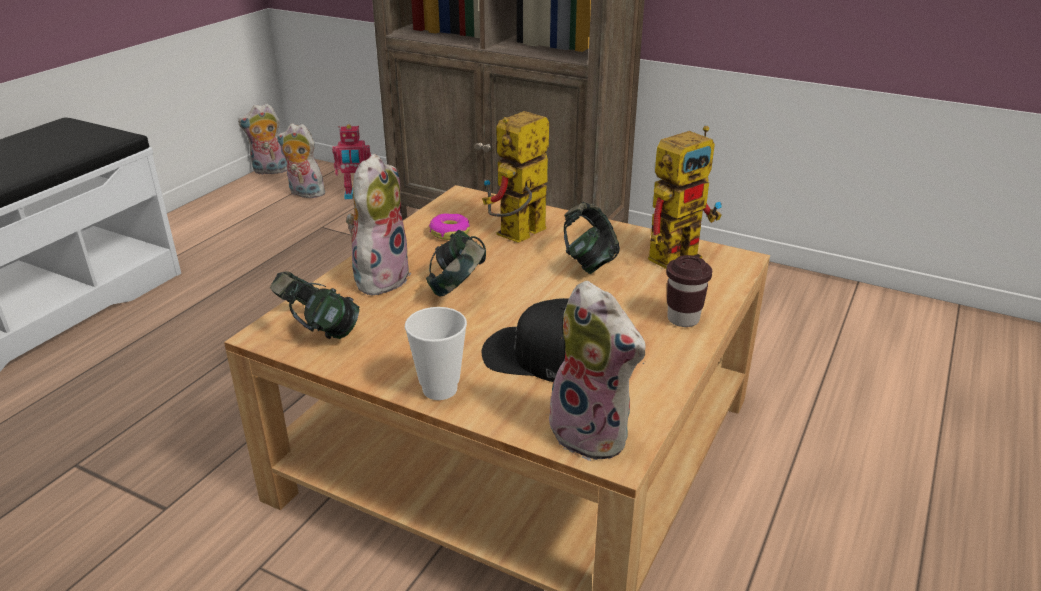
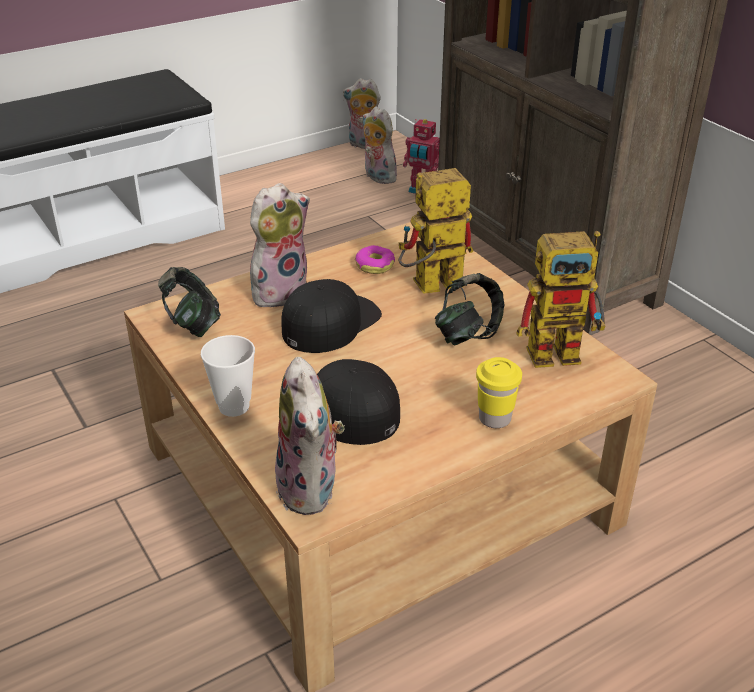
camera: 30 degrees right, 5 degrees up
(458, 289) = (330, 323): headphones -> black cap
(683, 319) = (494, 418): brown cup -> yellow cup

